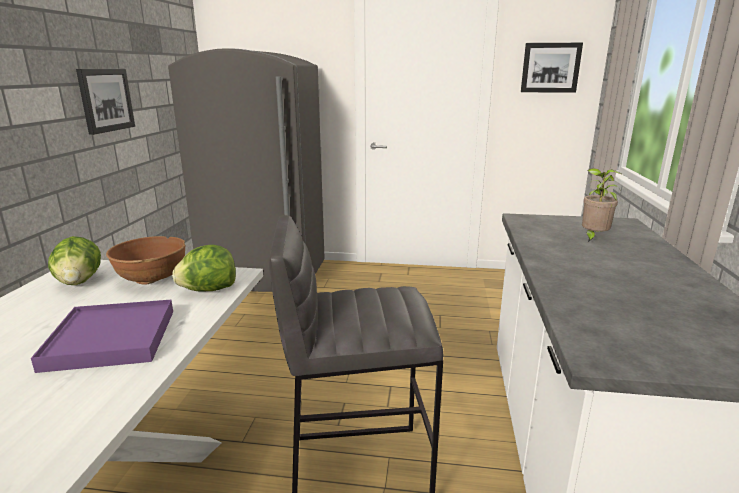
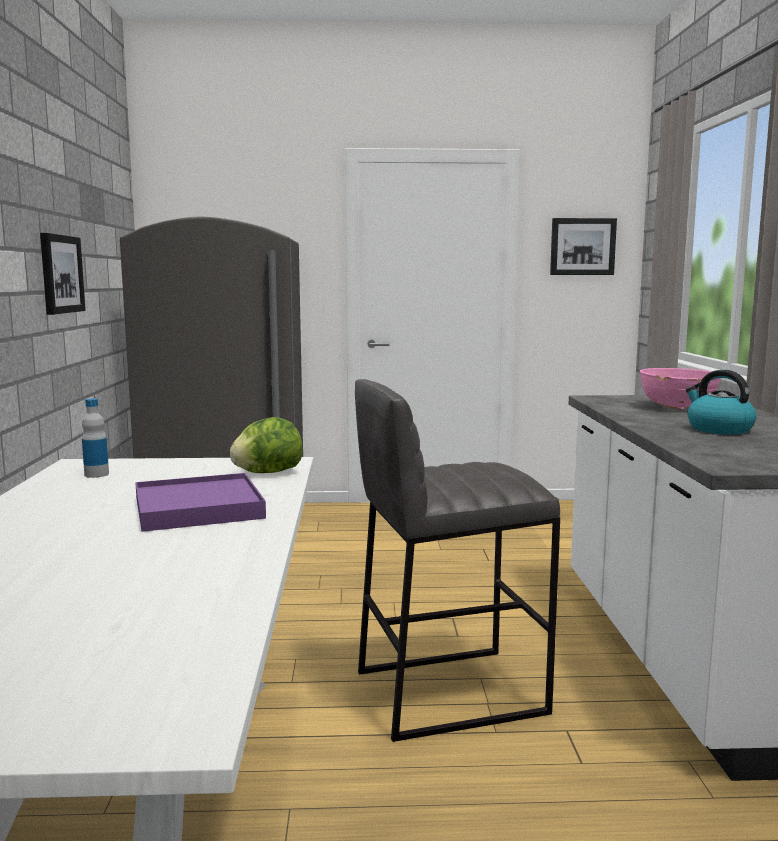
camera: 10 degrees left, 10 degrees down
(80, 281) = (96, 474): lettuce -> bottle
(152, 278) = (185, 468): brown bowl -> none
(593, 238) = (677, 407): potted plant -> pink bowl
(617, 280) = (718, 429): none -> kettle

